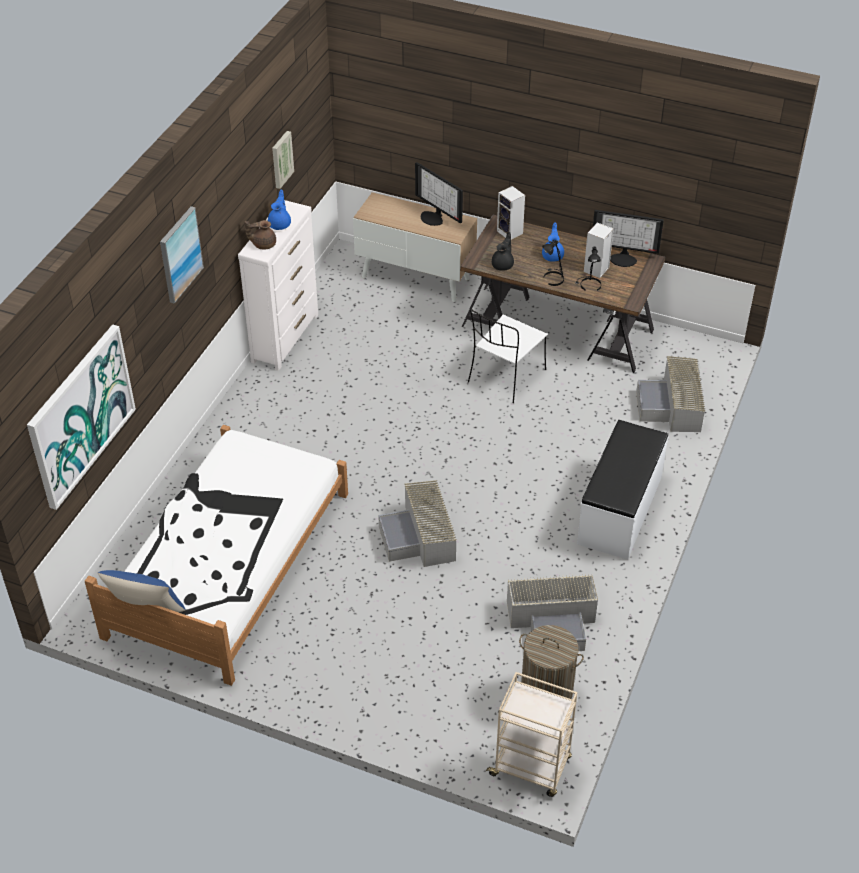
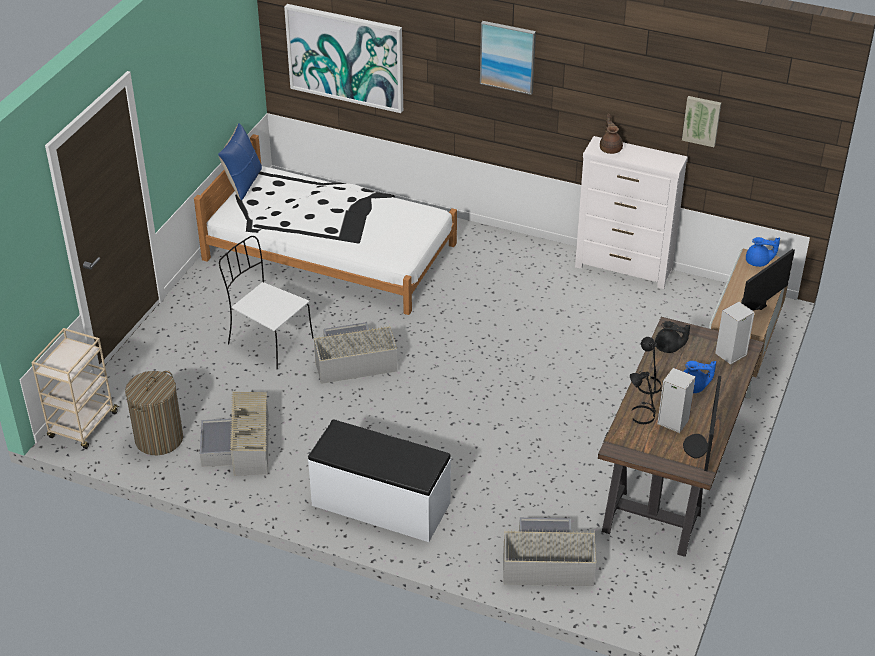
camera: 90 degrees right, 5 degrees down
(280, 224) = (645, 156): blue teapot -> blue teapot (758, 262)
(505, 377) = (582, 423): white chair -> white chair (268, 340)

